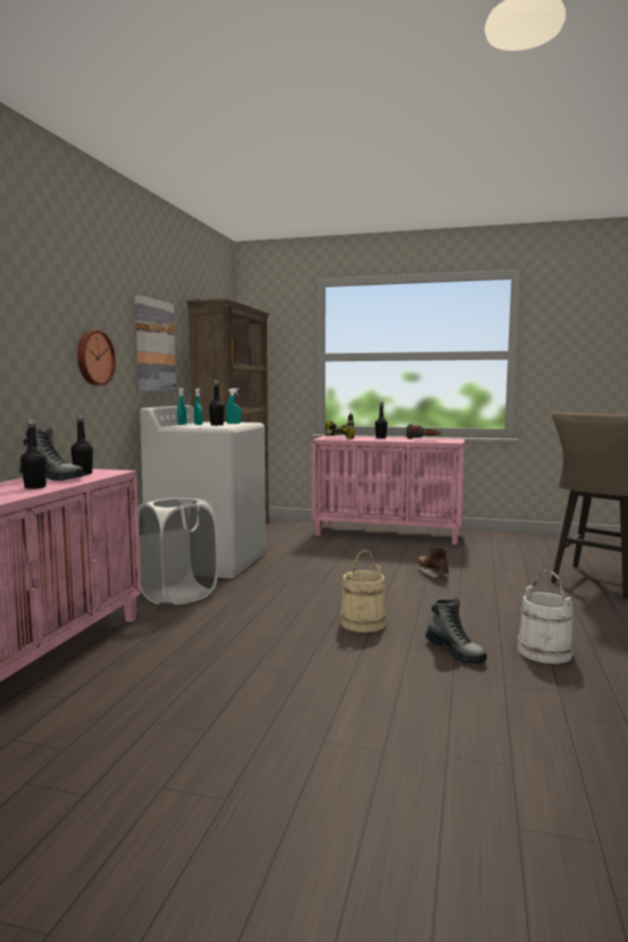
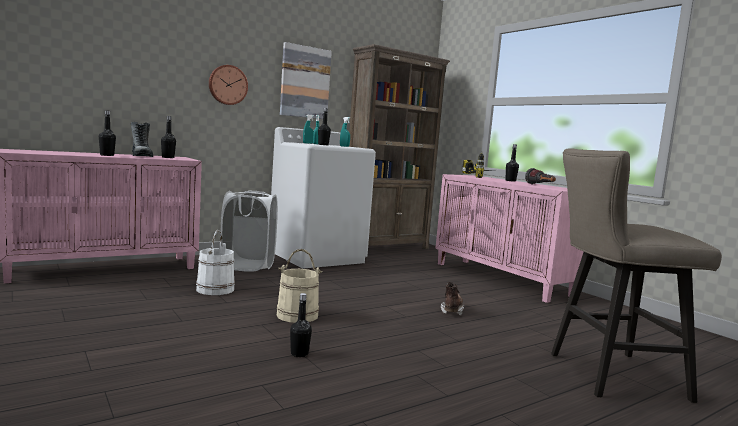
camera: 40 degrees right, 0 degrees up
(455, 651) = (299, 353): boot -> black bottle
(545, 652) = (364, 385): white bucket -> white bucket (215, 289)

